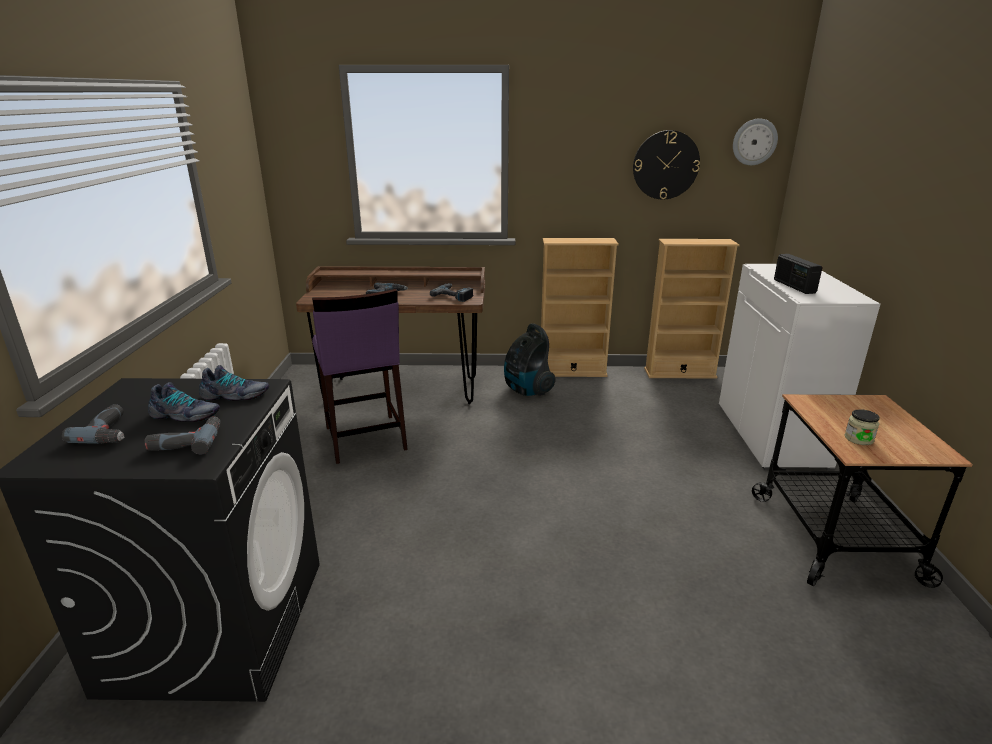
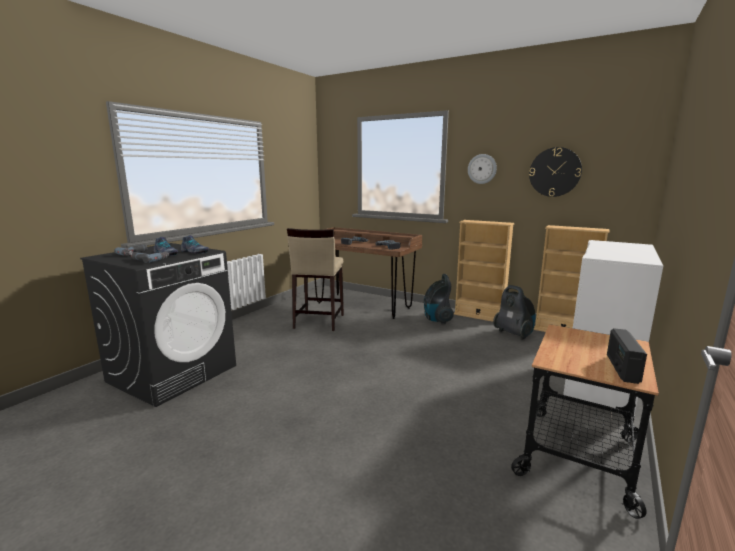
camera: 30 degrees right, 10 degrees down
(364, 439) = (318, 321): purple stool -> beige stool
(635, 390) = (514, 334): none -> vacuum cleaner
(754, 142) = (630, 154): wall clock -> wall clock (482, 169)
(793, 286) = (602, 251): radio -> radio (622, 368)
(858, 439) = (569, 356): jar -> none

